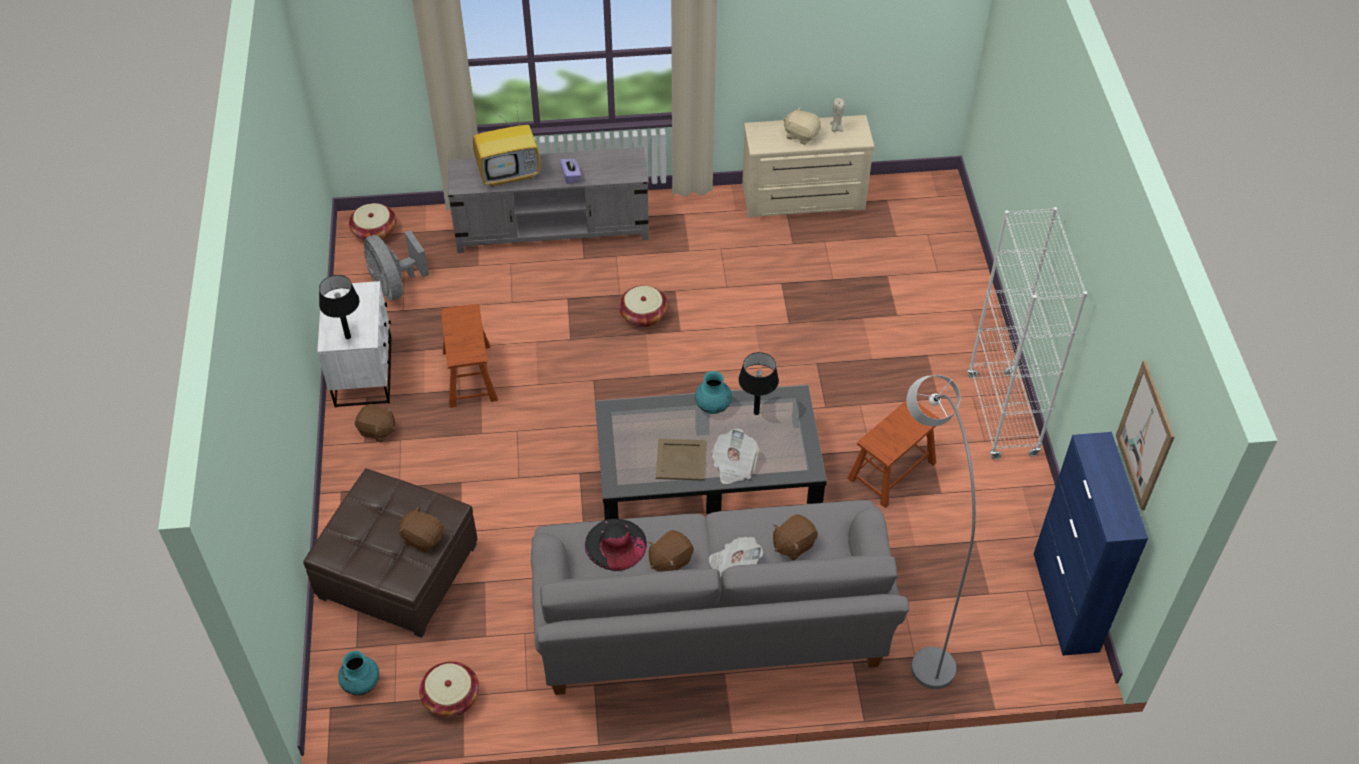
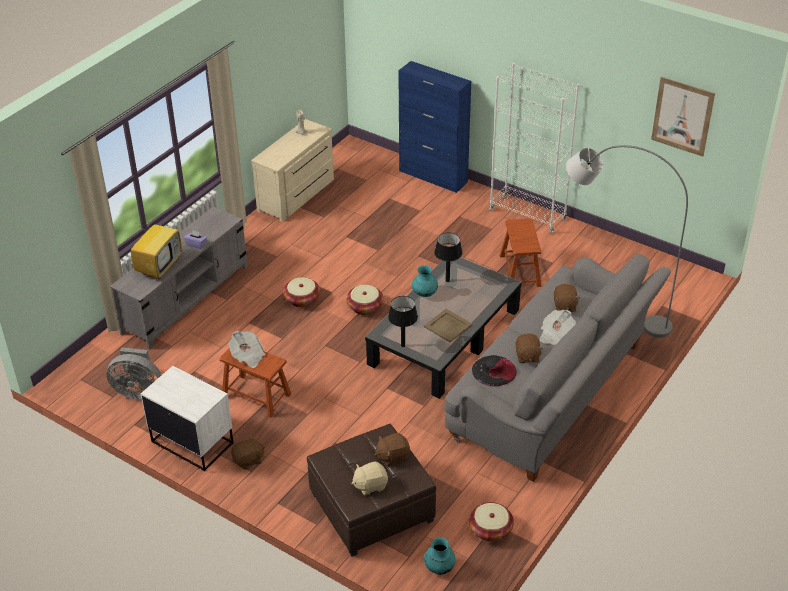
camera: 50 degrees left, 10 degrees down
(347, 337) = (201, 402): black table lamp -> black table lamp (402, 345)
(374, 232) = (79, 377): basket -> basket (365, 307)
(733, 465) = (474, 308): newspaper -> newspaper (247, 356)
(801, 135) = (289, 146): beige plush toy -> beige plush toy (370, 485)
(1065, 602) = (661, 262): blue cabinet -> blue cabinet (433, 176)

